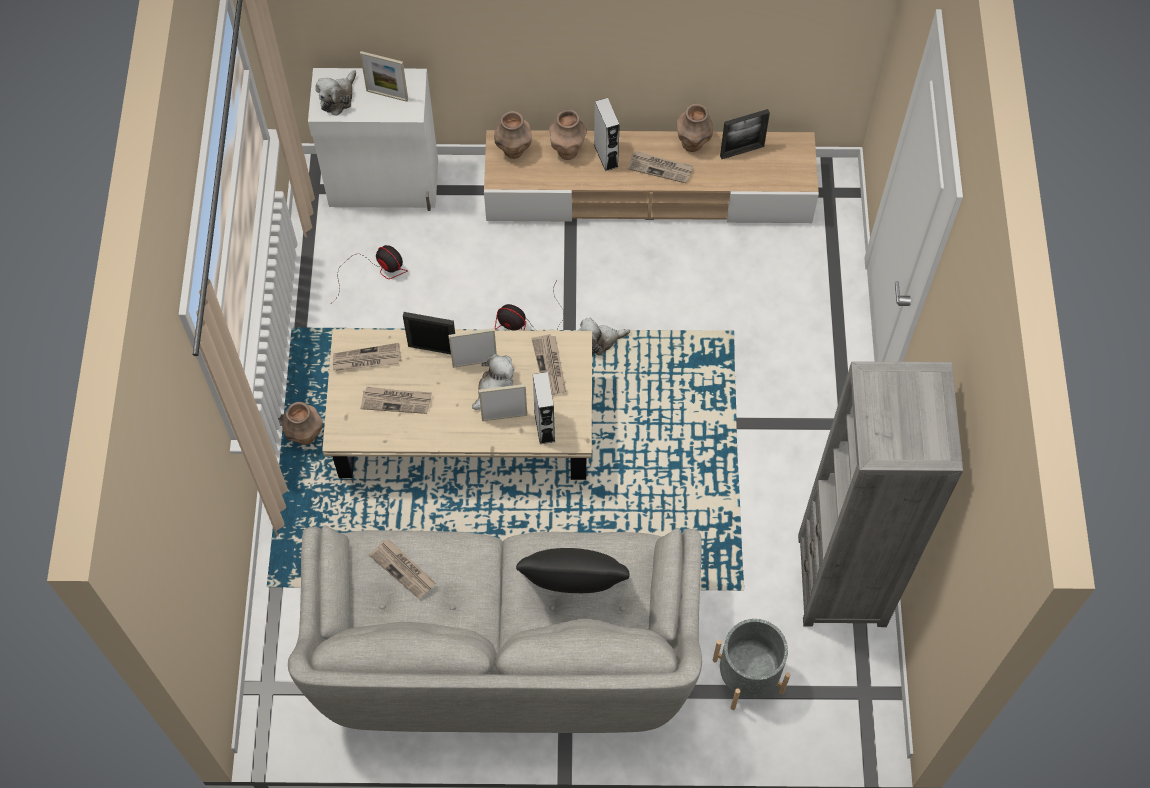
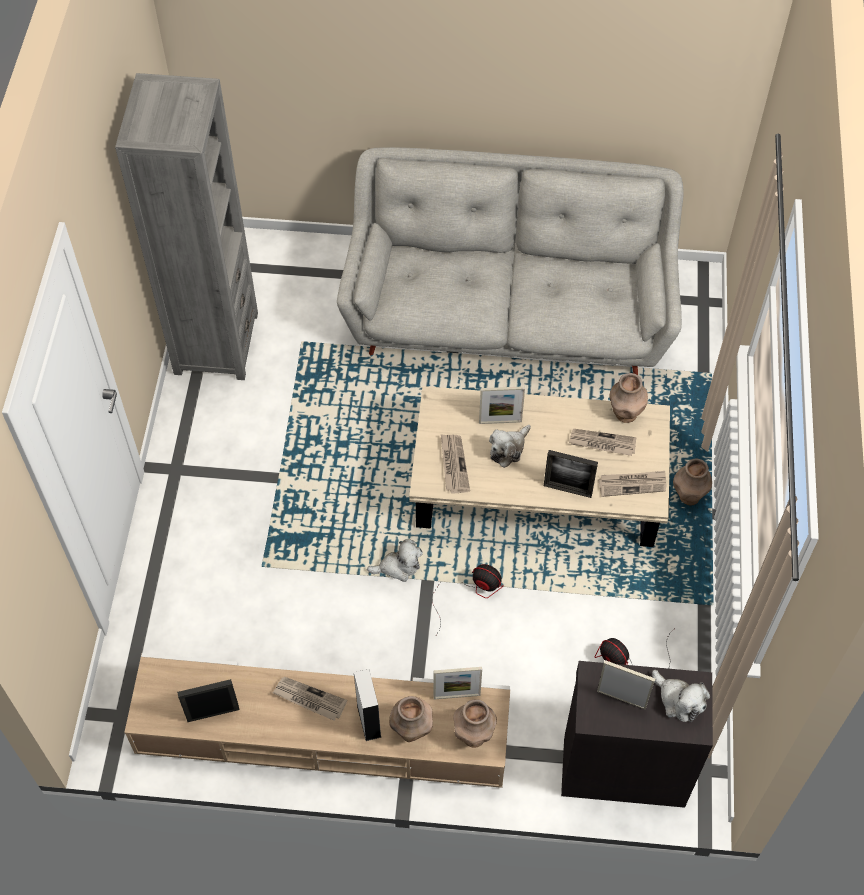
camera: 175 degrees left, 5 degrees down
(338, 97) = (679, 700): plush toy -> plush toy turned 105 degrees clockwise
(384, 185) = (622, 767): white cabinet -> black cabinet
(404, 569) = (592, 304): newspaper -> none
(474, 363) = (526, 473): picture frame -> picture frame (456, 696)
(544, 426) = (463, 411): grey speaker -> none
(573, 589) = (449, 282): black pillow -> none
(692, 144) = (267, 727): brown vase -> brown vase (625, 414)
(748, 676) = (311, 282): grey planter -> none

